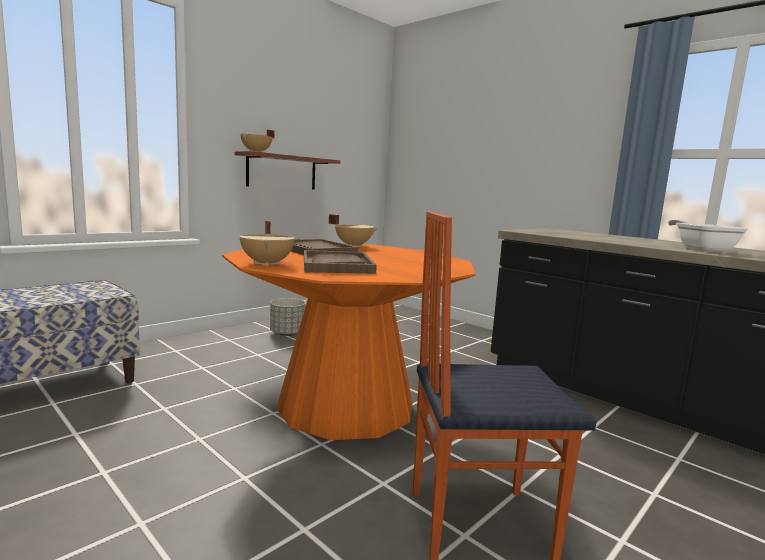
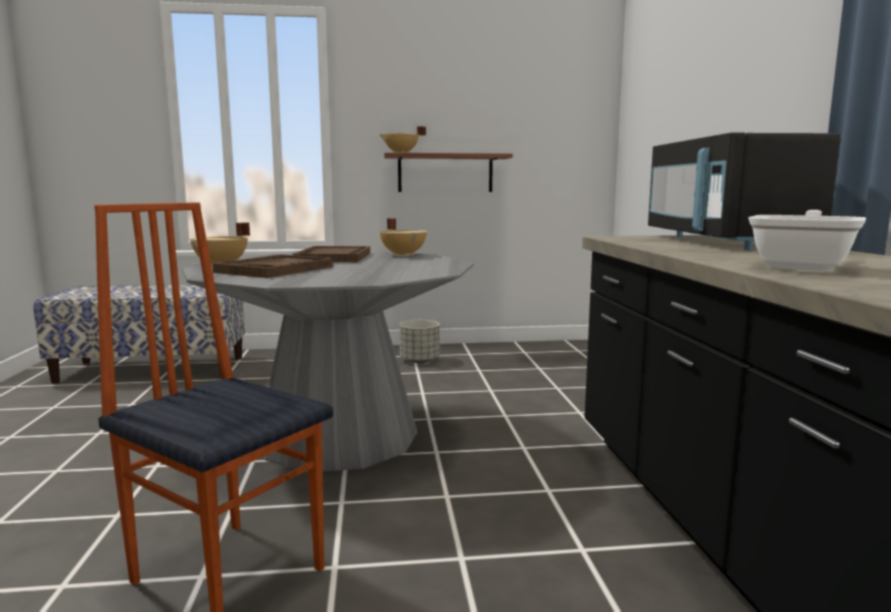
camera: 40 degrees right, 0 degrees up
(346, 405) = (338, 436): orange dining table -> grey dining table
(582, 233) = (725, 242): none -> black microwave

